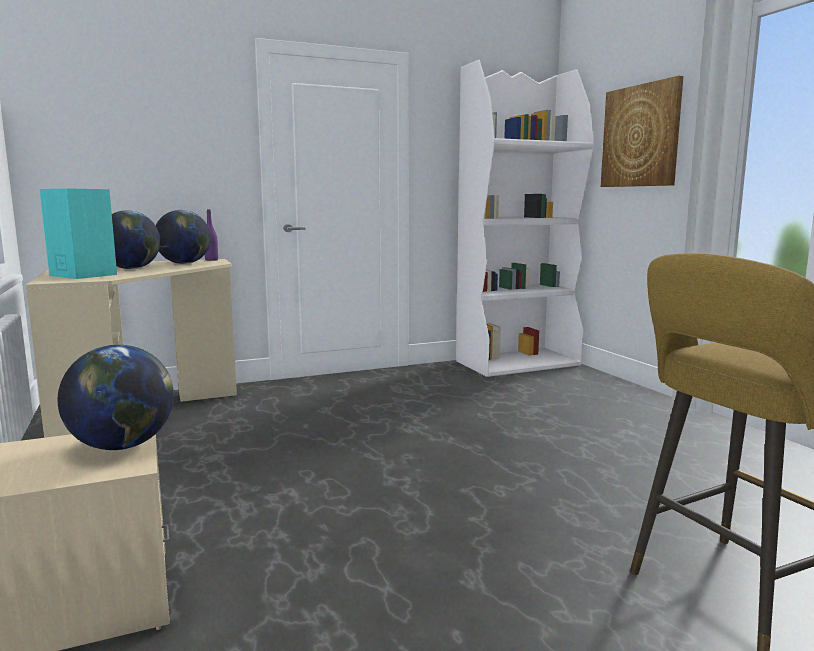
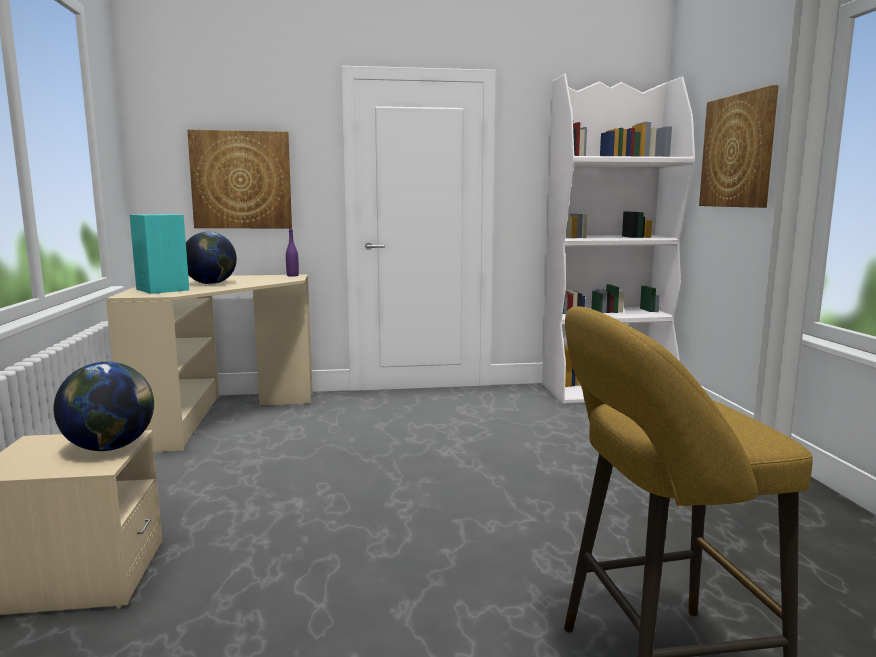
camera: 15 degrees right, 0 degrees up
(148, 156) = (241, 180): none -> picture
(184, 263) = (263, 279): globe -> none

